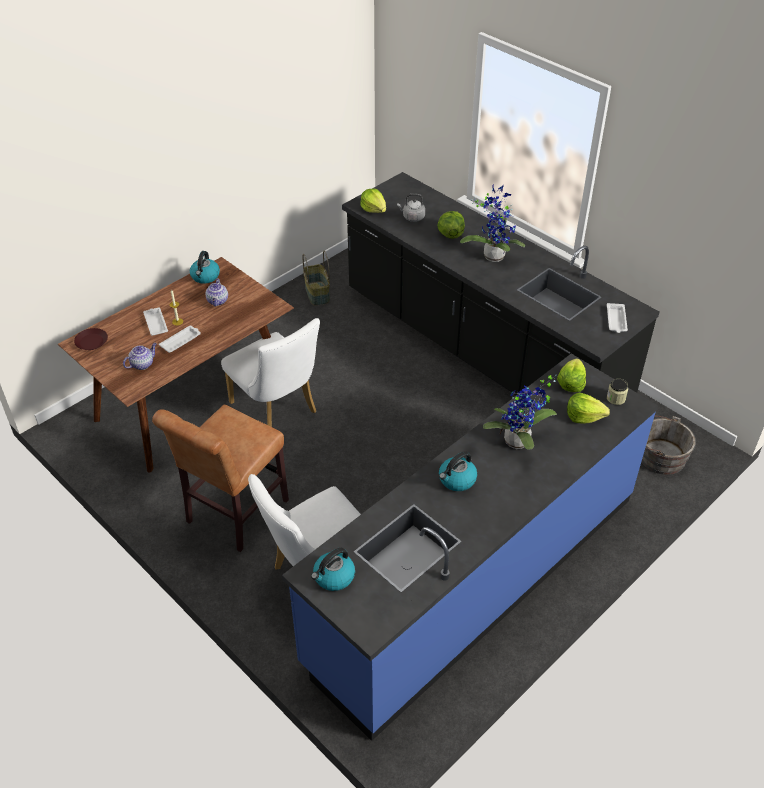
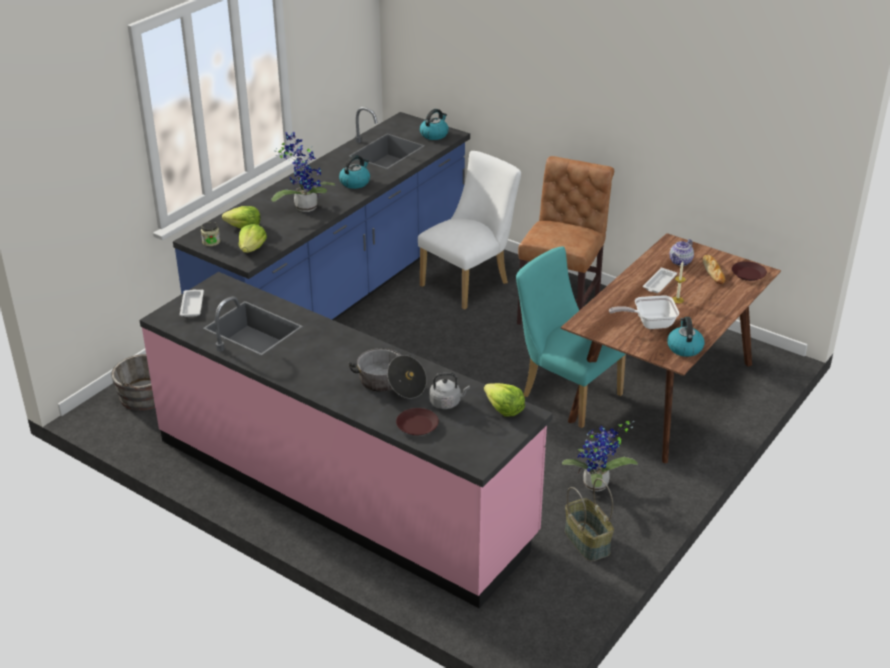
camera: 170 degrees right, 10 degrees down
(121, 349) = (713, 271): none -> bread
(155, 323) = (699, 296): white tray -> none
(218, 301) = (649, 323): teapot -> frying pan
(277, 411) = (565, 393): white chair -> turquoise chair
(436, 205) = (417, 425): none -> brown plate
(450, 234) = (390, 384): lettuce -> cooking pot
(481, 349) = (343, 488): black counter -> pink counter
(493, 254) = (331, 363): potted plant -> potted plant (597, 486)

